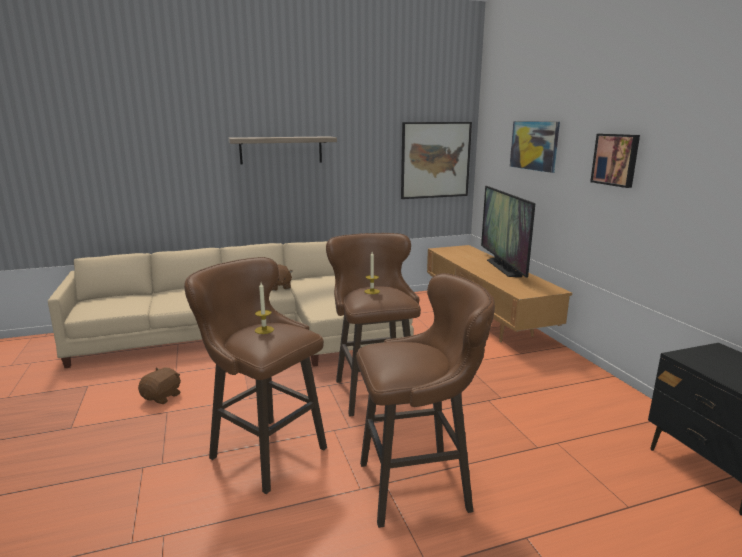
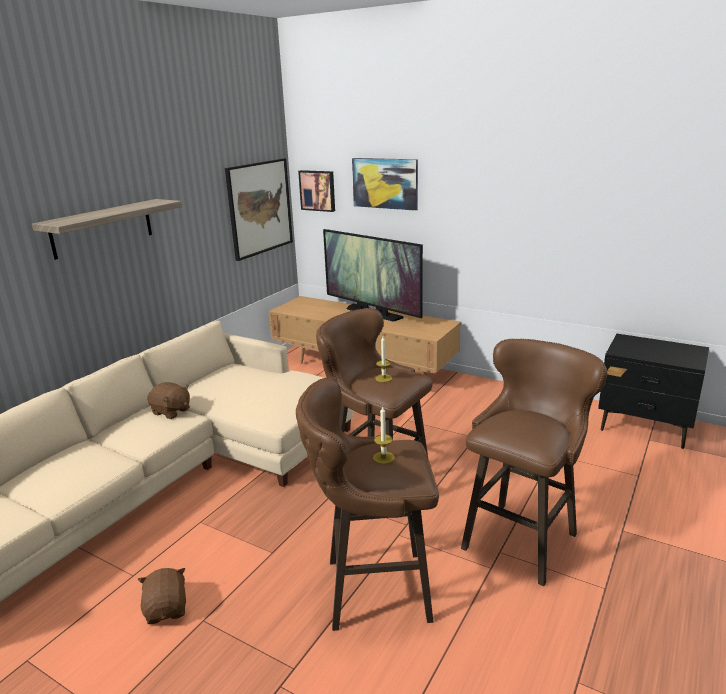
camera: 40 degrees left, 5 degrees up
(616, 159) = (493, 195): picture -> picture (318, 190)

